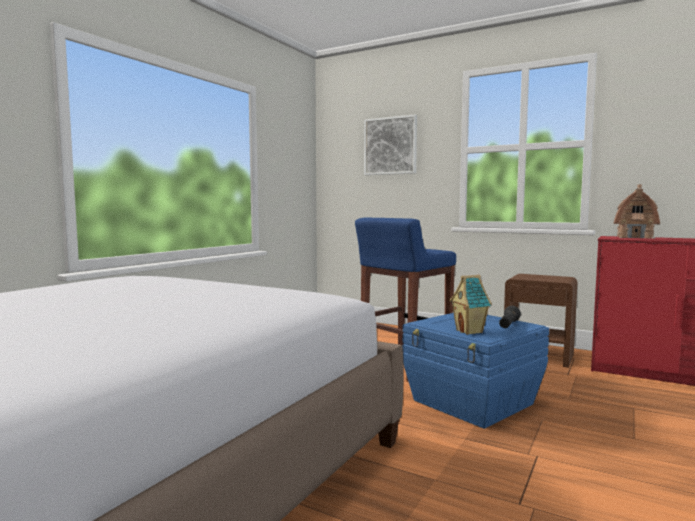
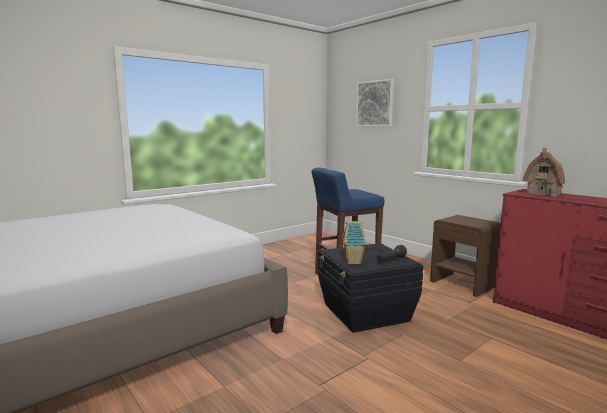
camera: 20 degrees right, 5 degrees up
(473, 403) = (365, 313): blue storage box -> black storage box

